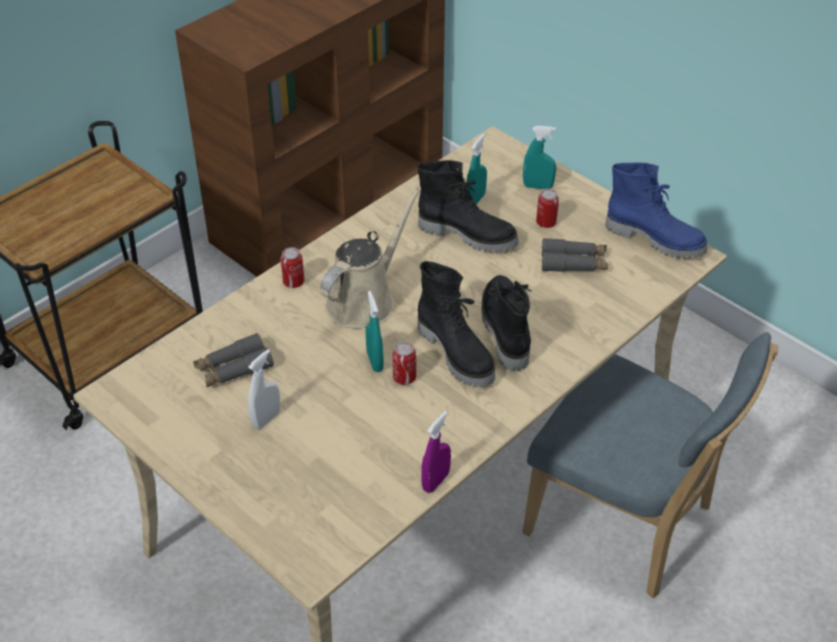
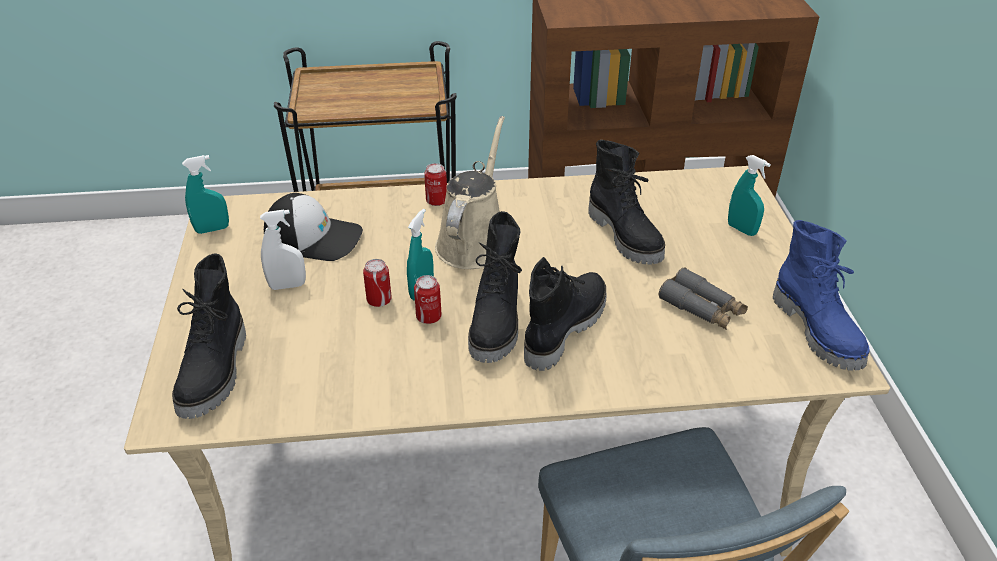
camera: 40 degrees right, 5 degrees down
(233, 368) = (314, 237): grey binoculars -> cap
(303, 514) = (216, 372): none -> black boot
(365, 300) = (474, 242): beige watering can -> beige watering can turned 60 degrees counterclockwise
(435, 481) = (345, 416): purple spray bottle -> none
(475, 200) = (667, 213): turquoise spray bottle -> turquoise spray bottle (212, 229)
(546, 223) = (714, 262): can -> can (379, 300)

